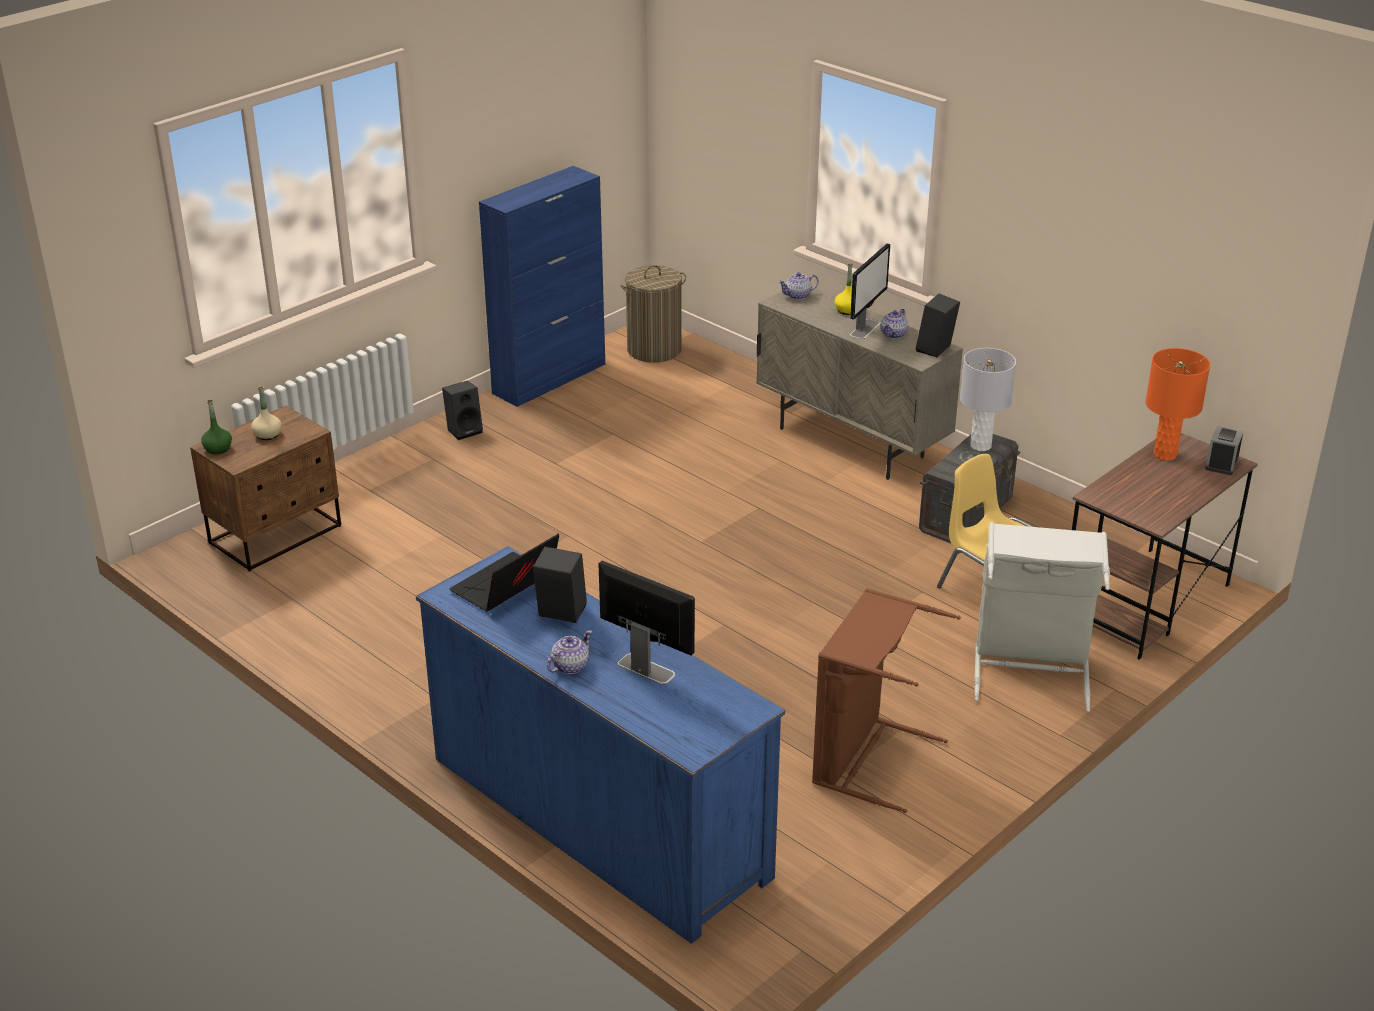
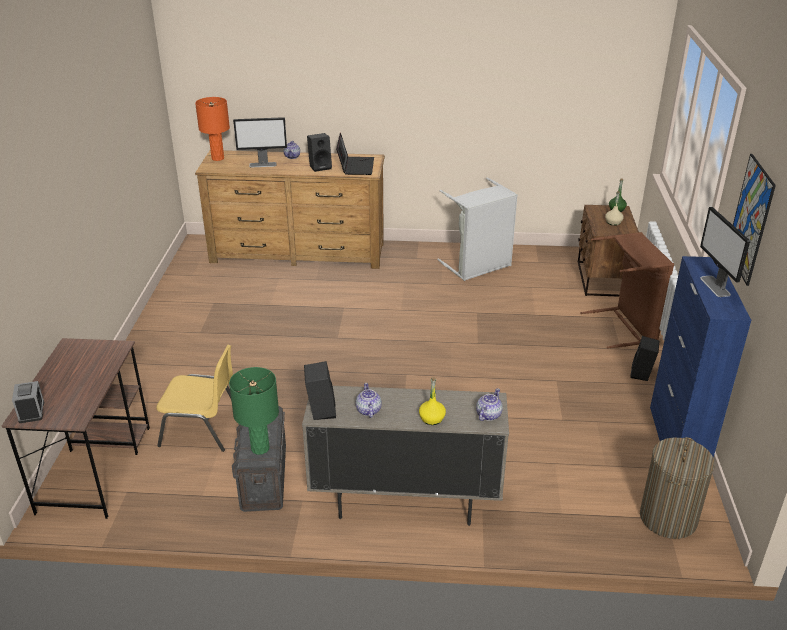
camera: 140 degrees right, 0 degrees up
(500, 123) = (750, 219): none -> picture
(598, 816) = (298, 252): blue dresser -> brown dresser
(865, 328) = (396, 405): monitor -> monitor (715, 286)
(865, 758) = (207, 313): brown laundry basket -> brown laundry basket (626, 326)
(981, 446) = (260, 448): grey table lamp -> green table lamp
(1031, 670) = (149, 389): grey laundry basket -> grey laundry basket (478, 266)
(1164, 455) = (80, 400): orange table lamp -> orange table lamp (218, 158)

